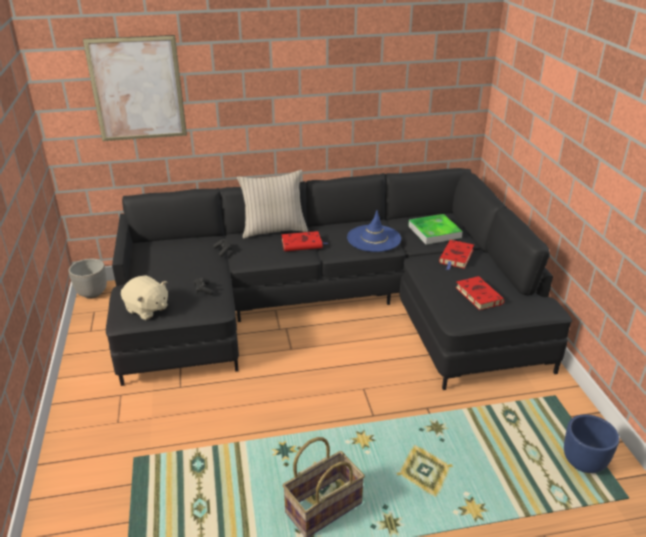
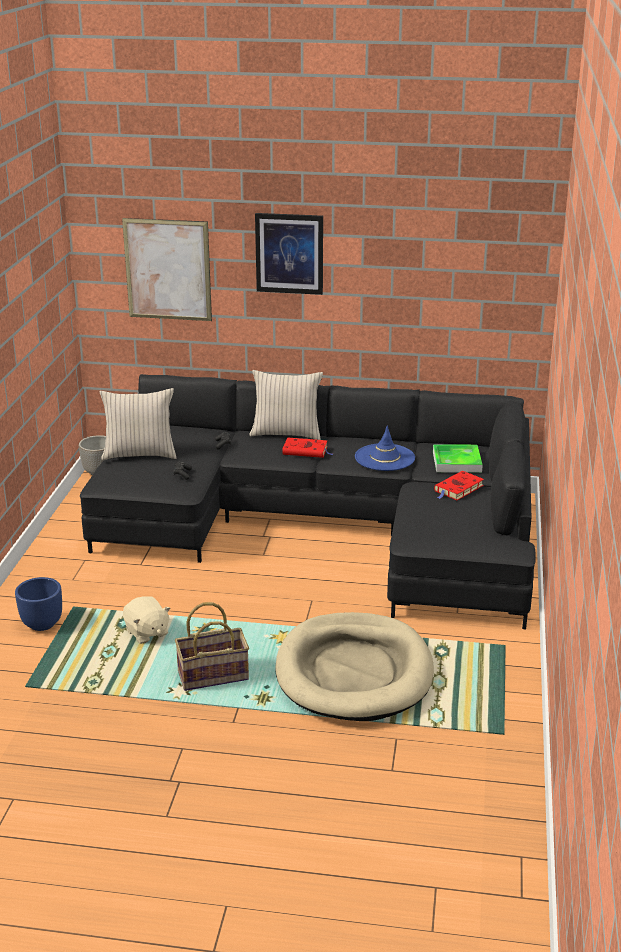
camera: 20 degrees right, 5 degrees down
(147, 309) = (123, 481): beige plush toy -> beige plush toy (146, 633)
(149, 276) = (140, 454): none -> beige pillow
(259, 60) = (289, 253): none -> picture
(452, 463) = (354, 672): none -> beige dog bed
(477, 295) = (448, 525): red book -> none
(584, 462) = (485, 700): blue planter -> blue planter (42, 624)

